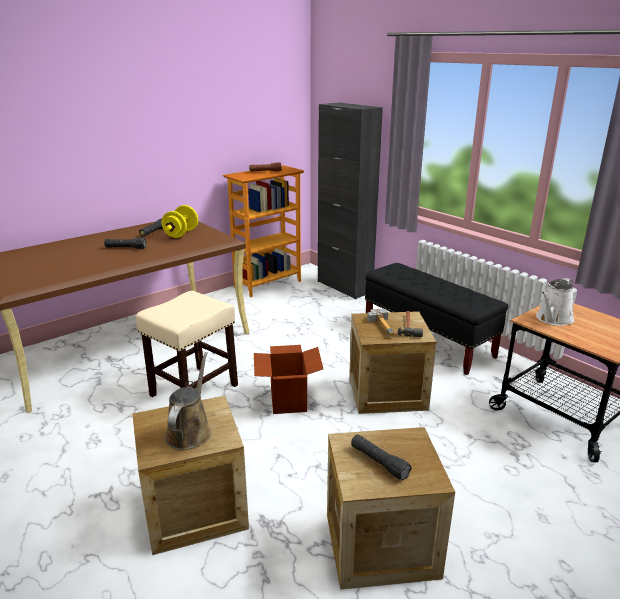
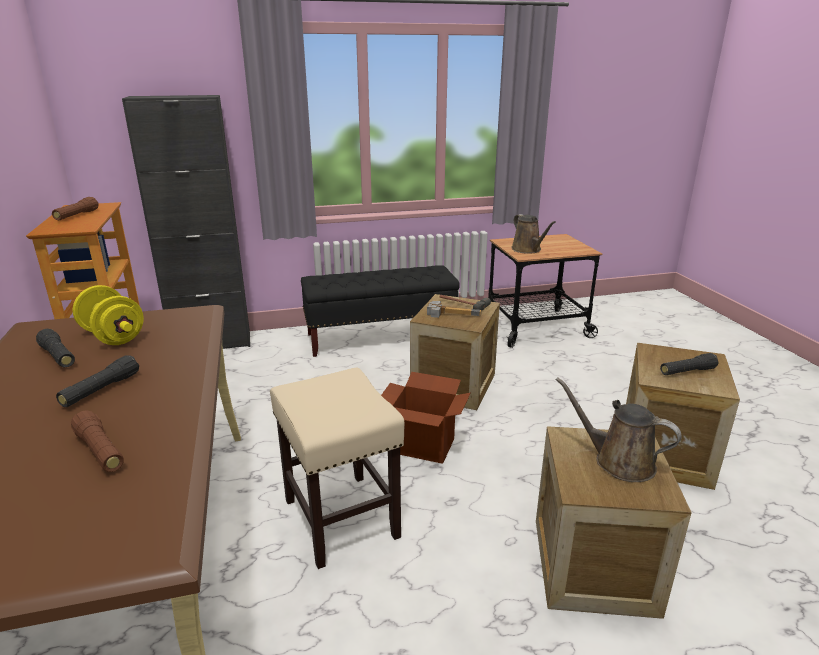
camera: 65 degrees left, 0 degrees up
(75, 263) = (100, 451): none -> brown flashlight
(553, 319) = (528, 250): white watering can -> brown watering can

